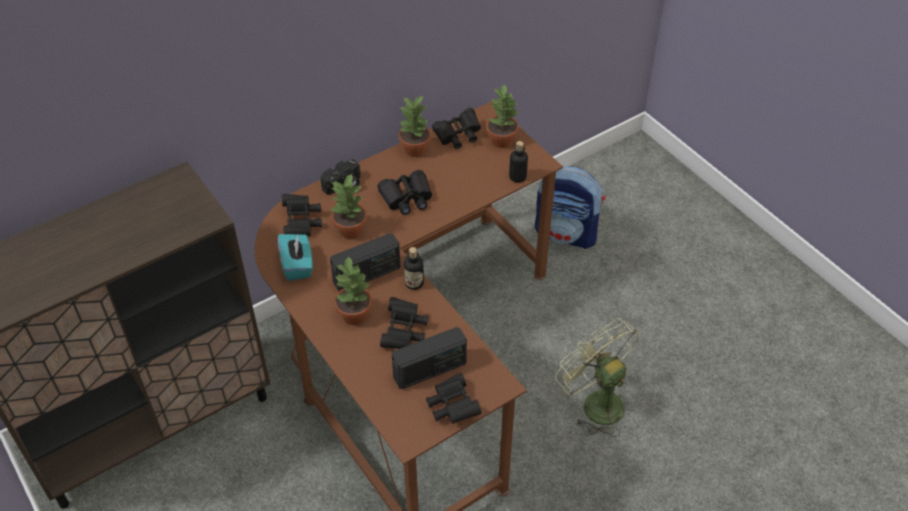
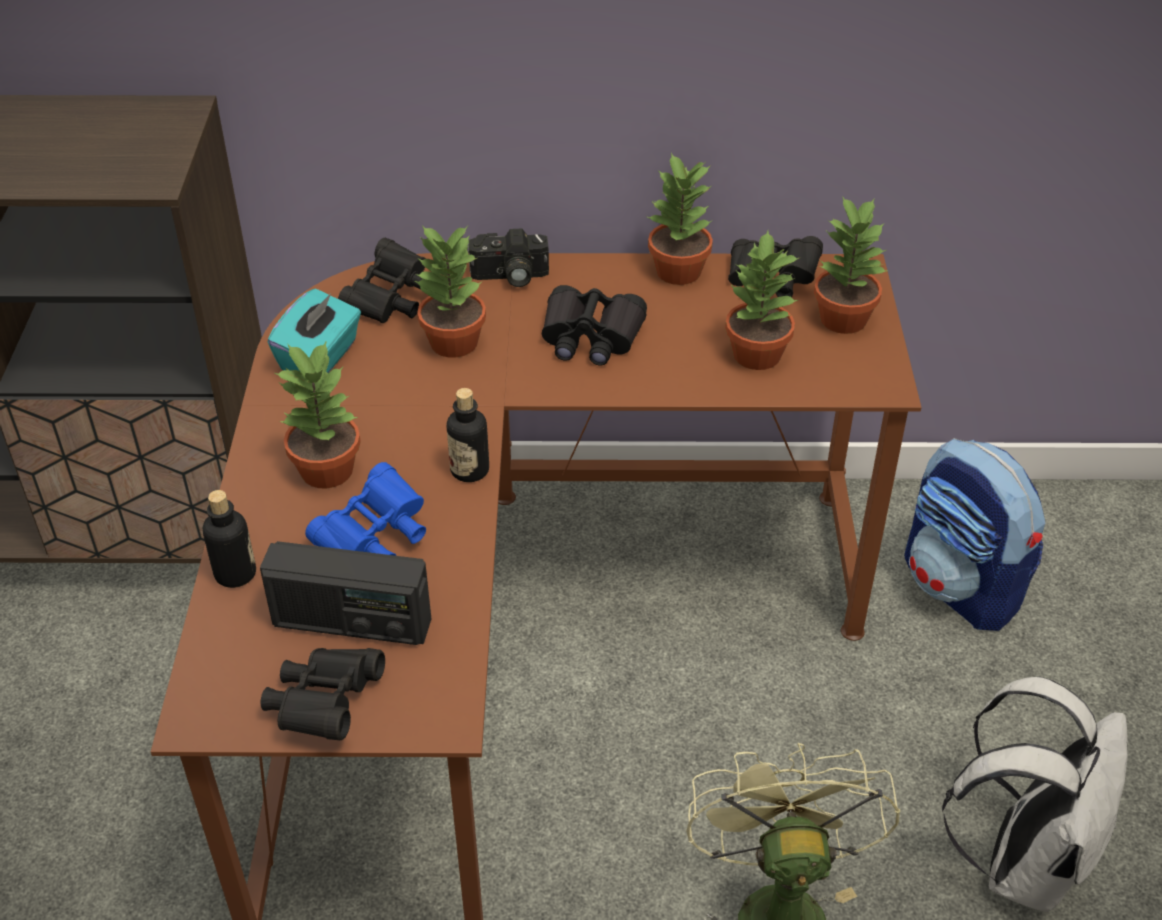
camera: 35 degrees right, 5 degrees down
(367, 275) = (408, 421): radio -> none
(404, 332) = (374, 538): black binoculars -> blue binoculars
(481, 174) = (756, 355): none -> potted plant
(517, 177) = (817, 388): bottle -> bottle (235, 573)
(667, 332) = (1023, 860): none -> white backpack

